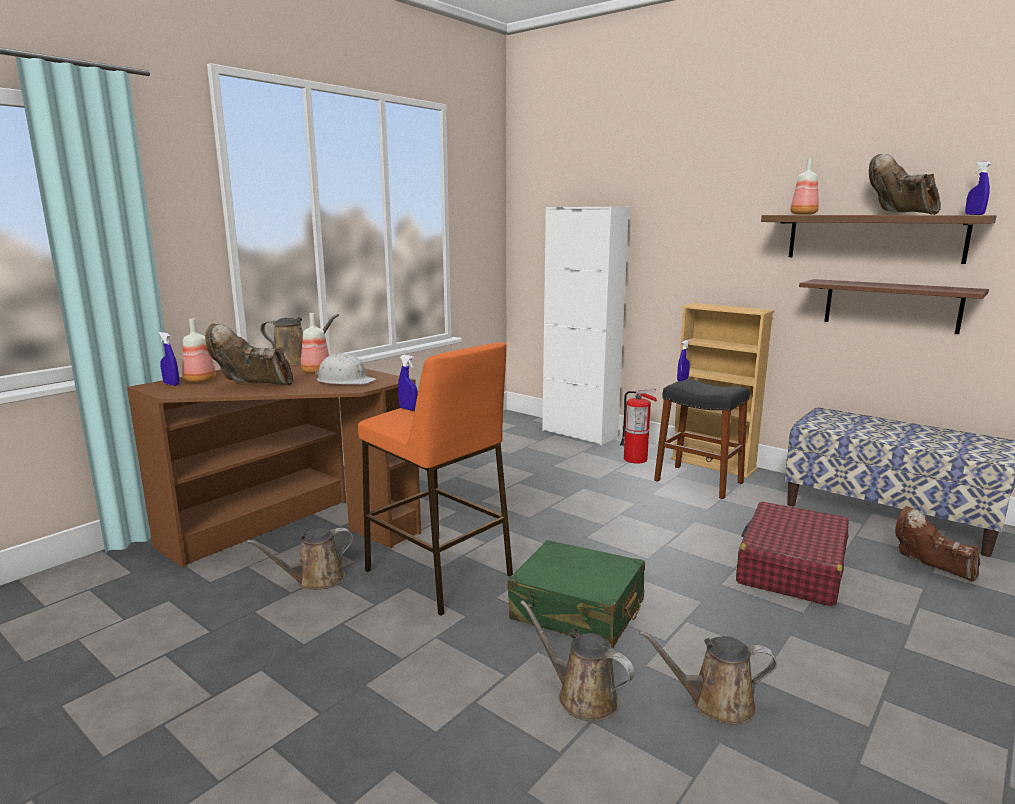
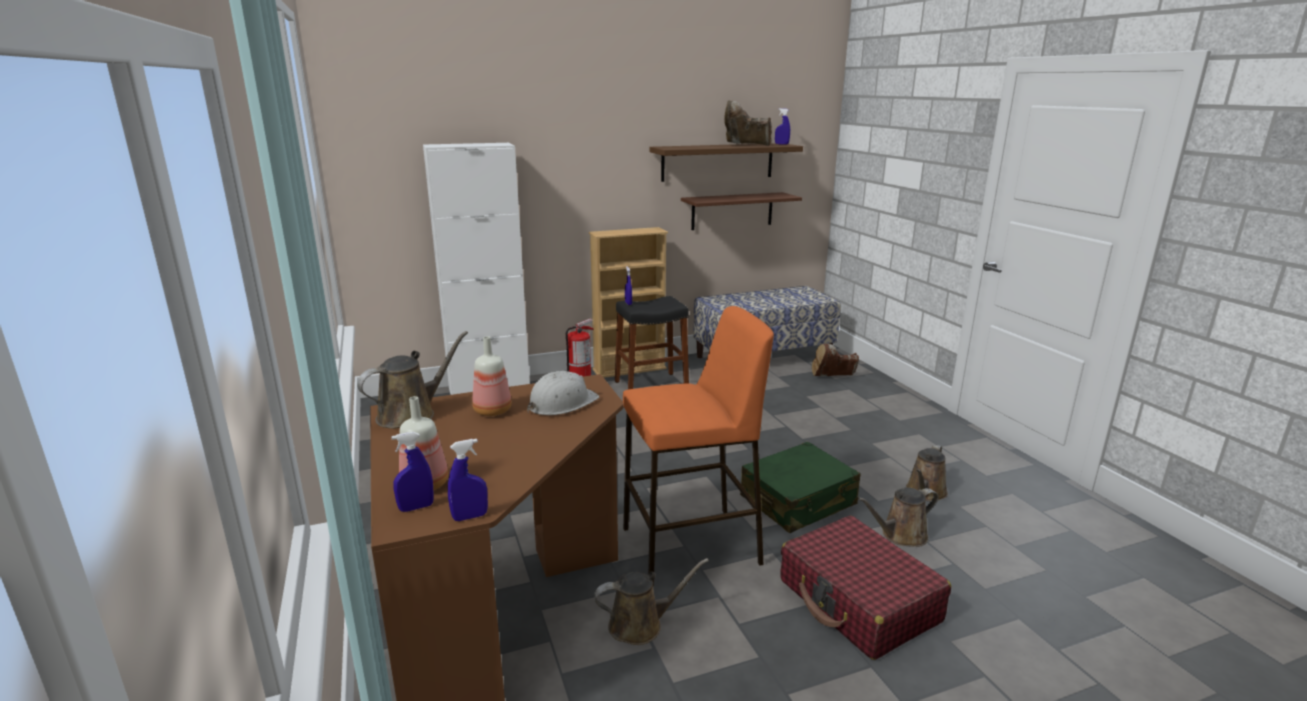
camera: 60 degrees left, 5 degrees up
(252, 386) = (516, 454): brown boot -> none
(315, 580) = (641, 624): brown watering can -> brown watering can turned 105 degrees counterclockwise
(408, 409) = (660, 401): blue spray bottle -> blue spray bottle (470, 517)
(791, 568) = (801, 411): red suitcase -> red suitcase (858, 601)
(804, 214) = (680, 147): bottle -> none

